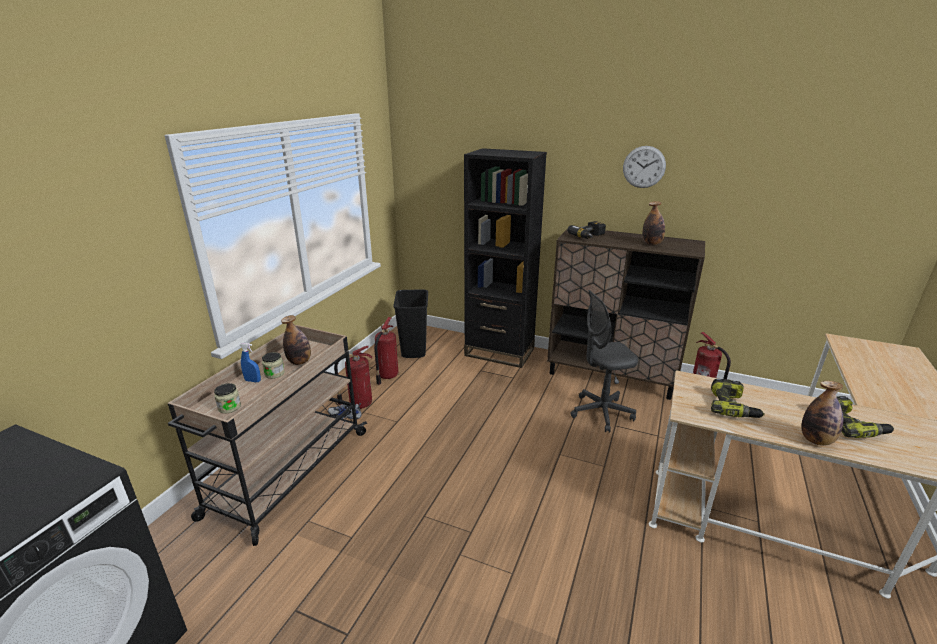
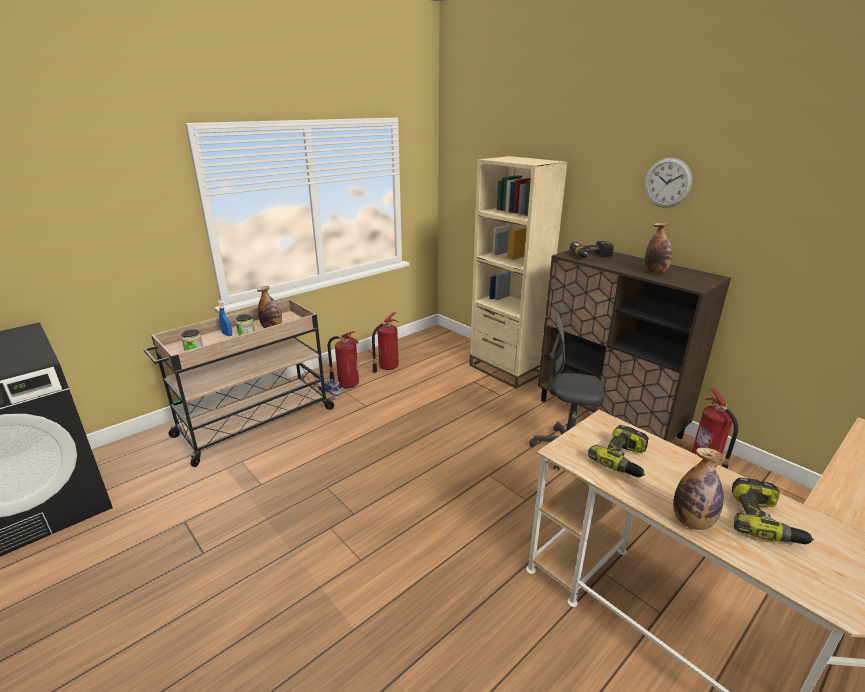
camera: 25 degrees right, 0 degrees up
(414, 350) = (428, 351): black trash can -> none
(499, 352) = (506, 369): black bookcase -> beige bookcase

